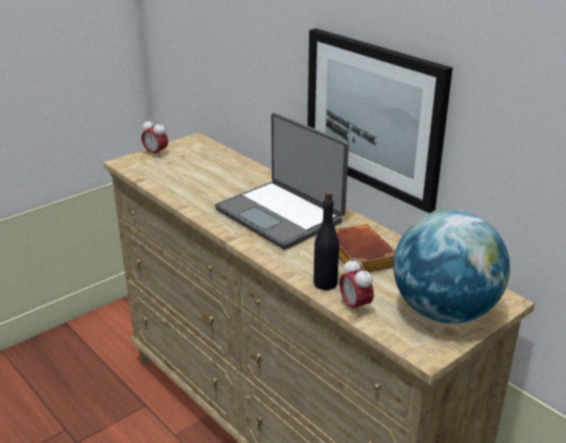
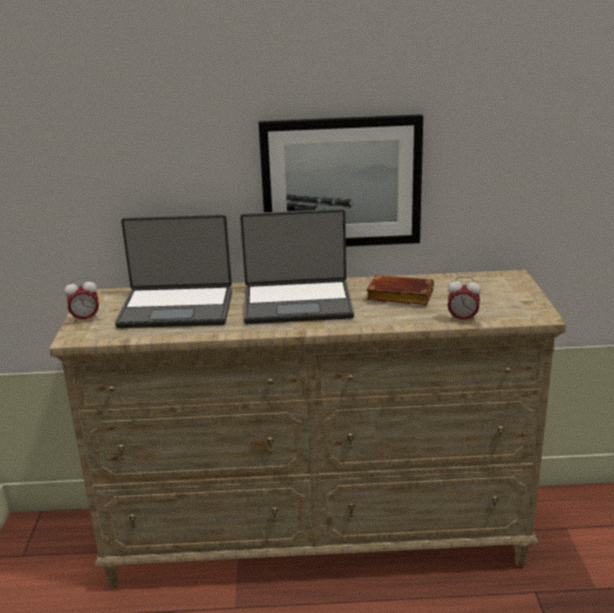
camera: 50 degrees left, 5 degrees down
(211, 174) = (177, 308): none -> laptop
(325, 283) = (419, 319): black bottle -> none
(444, 311) = (503, 296): globe -> none

